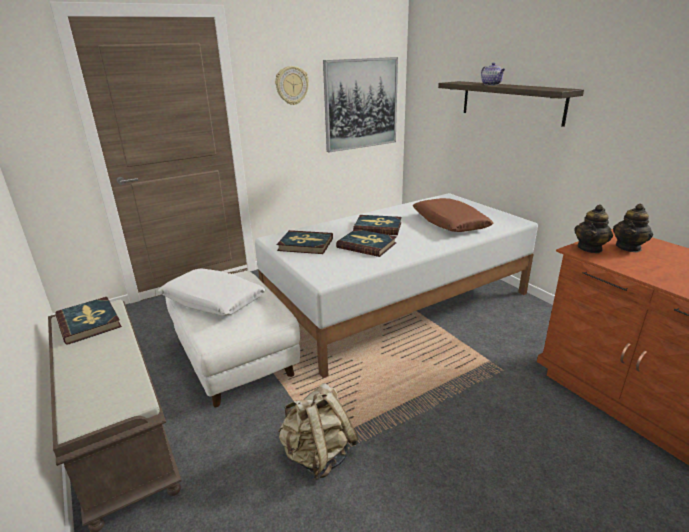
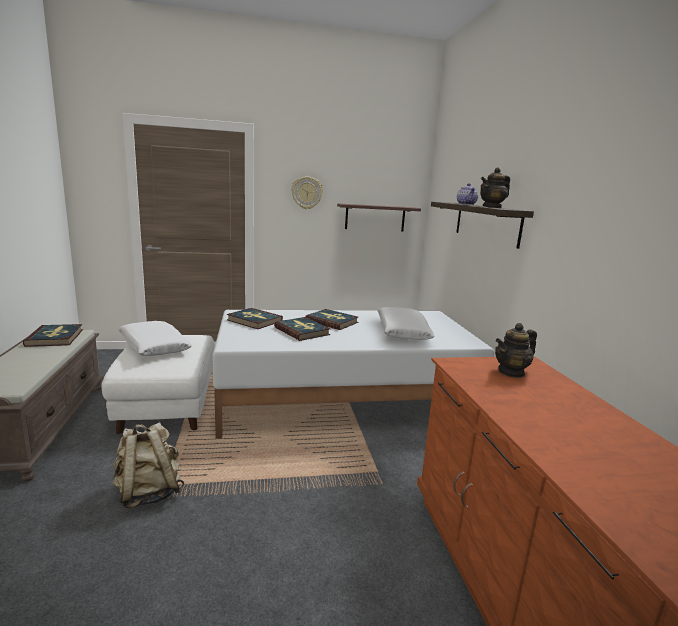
camera: 20 degrees right, 10 degrees down
(361, 104) = (375, 217): picture -> shelf
(449, 223) = (402, 331): brown pillow -> white pillow
(590, 248) = (467, 364): teapot -> teapot (492, 207)

